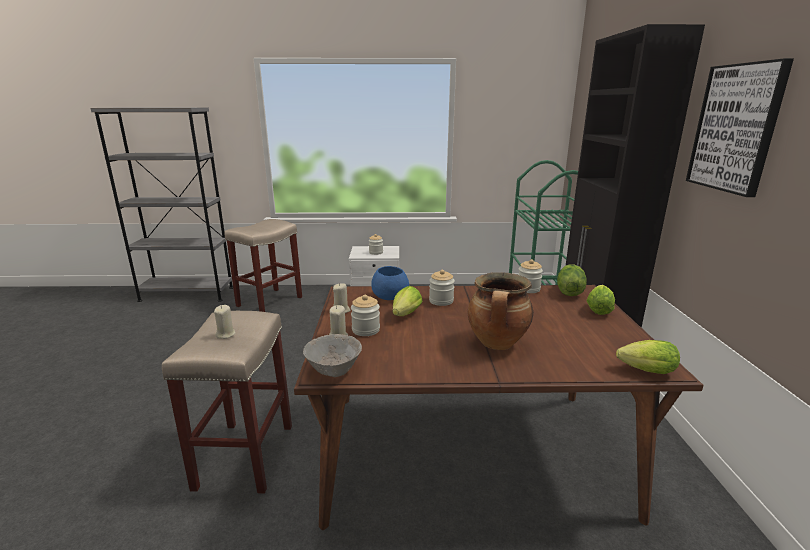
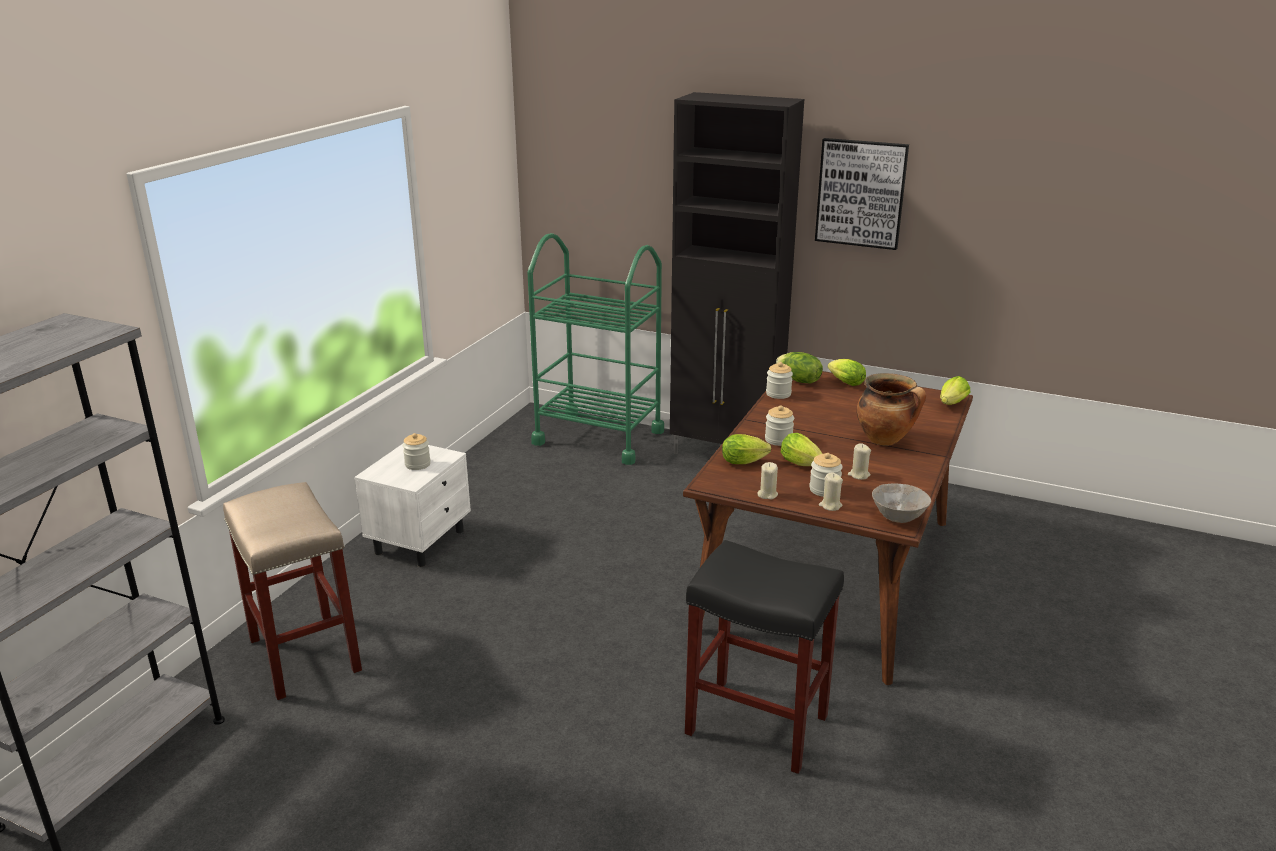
camera: 65 degrees left, 5 degrees up
(225, 334) = (773, 574): beige candle -> beige candle (859, 475)
(245, 455) = (754, 725): beige stool -> black stool
(389, 296) = (746, 462): blue bowl -> lettuce

